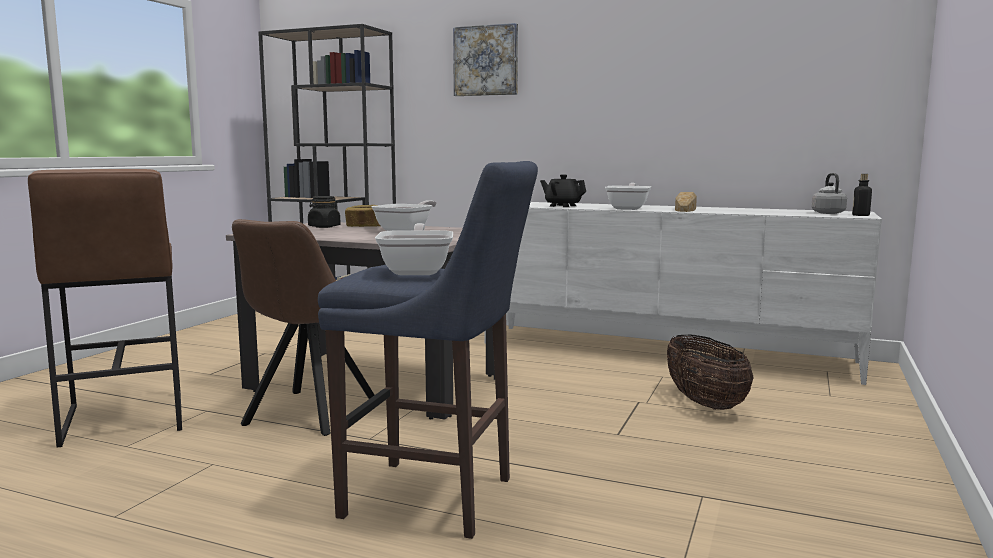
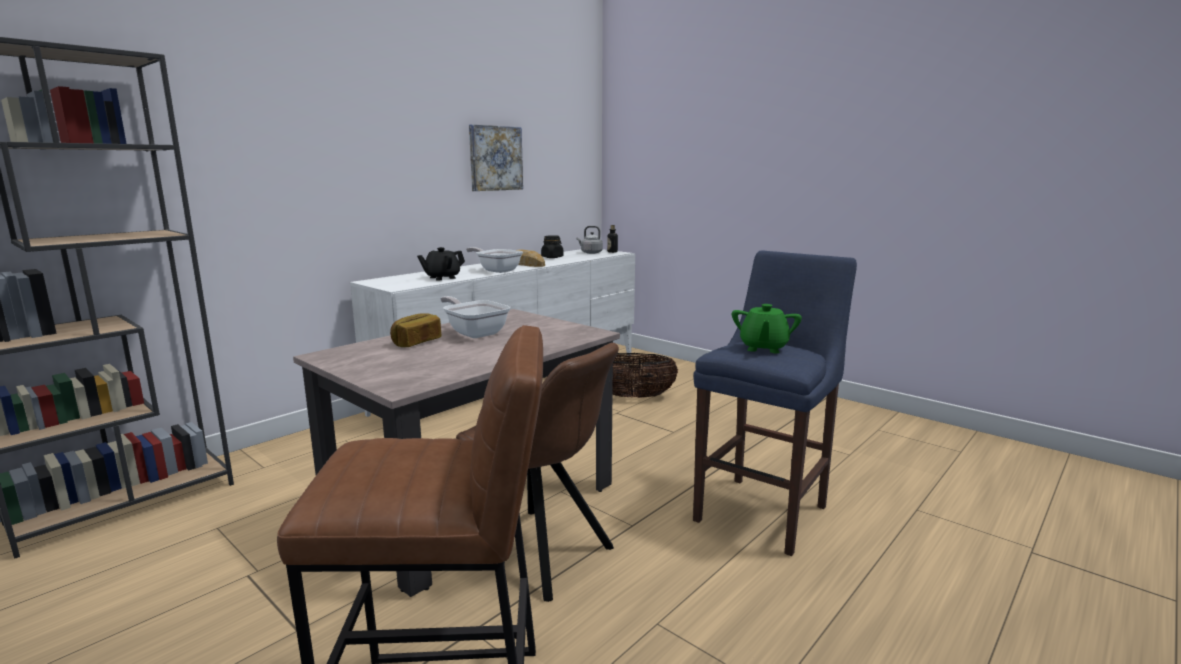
camera: 70 degrees left, 5 degrees up
(324, 227) = (381, 356): black jar -> black jar (552, 257)
(417, 271) = (763, 348): frying pan -> green teapot
(486, 61) = (294, 121): picture -> picture (495, 158)

